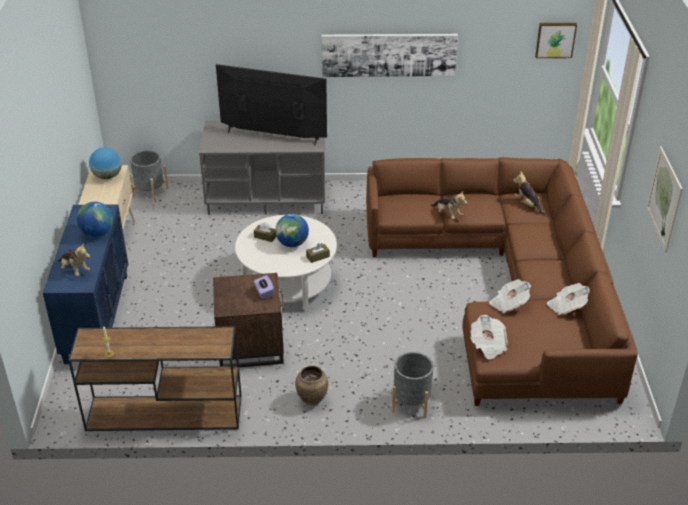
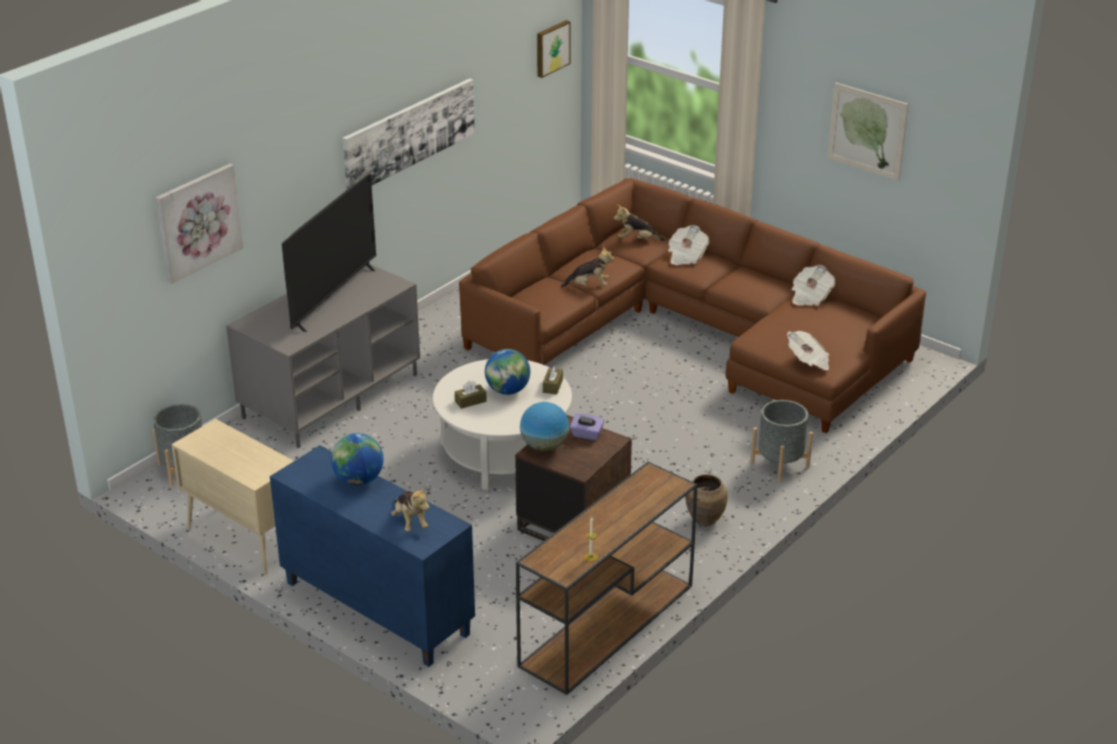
camera: 50 degrees left, 5 degrees down
(75, 270) = (410, 521): plush toy -> plush toy turned 75 degrees clockwise
(107, 176) = (217, 441): globe -> globe (544, 446)
(187, 46) = (198, 222): none -> picture
(273, 135) = (333, 298): television -> television turned 150 degrees clockwise
(509, 304) = (766, 322): newspaper -> newspaper (686, 256)

